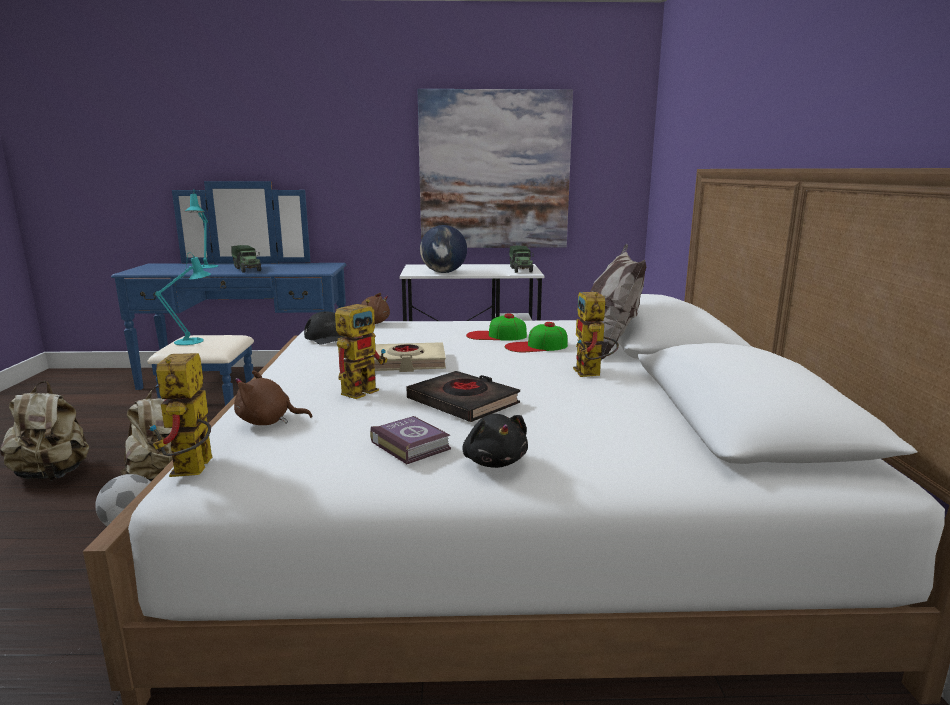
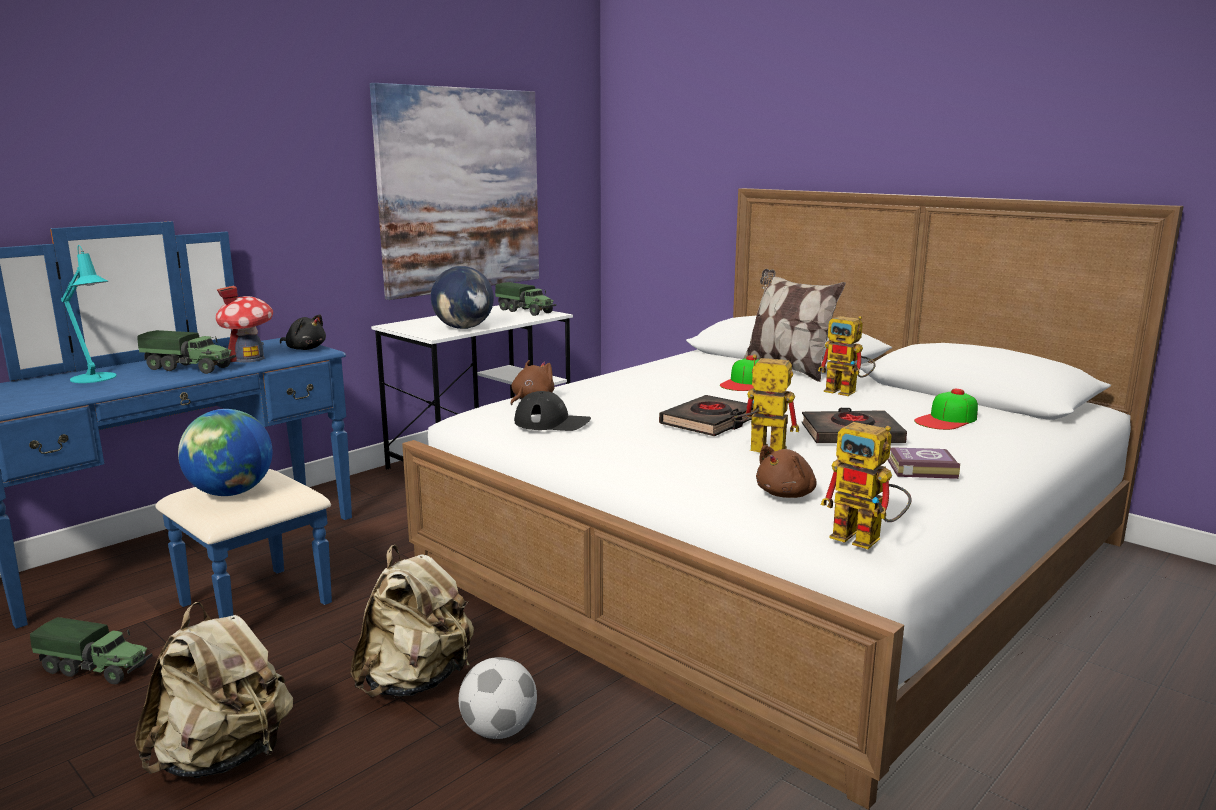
camera: 45 degrees left, 0 degrees up
(113, 417) = (96, 669): none -> toy truck
(193, 341) = (231, 493): turquoise table lamp -> globe
(283, 269) = (249, 359): none -> toy house
(363, 389) = (759, 450): toy robot -> toy robot turned 60 degrees counterclockwise
(406, 363) = (709, 422): beige book -> black book
(494, 461) = (980, 459): black plush toy -> black plush toy (305, 349)
(496, 336) = (686, 382): cap -> cap (947, 419)

